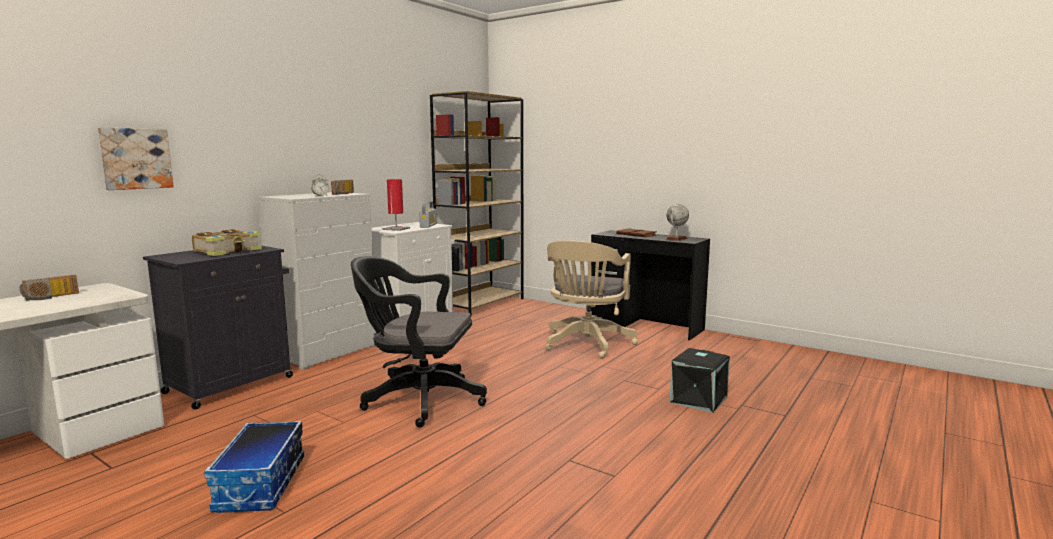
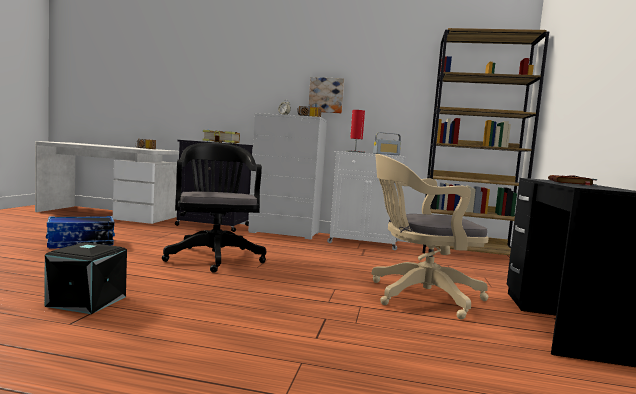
camera: 65 degrees right, 5 degrees down
(135, 158) = (205, 88): picture -> picture (326, 95)
(676, 239) = (589, 186): globe -> none
(699, 400) = (297, 364): black storage box -> black storage box (85, 302)

